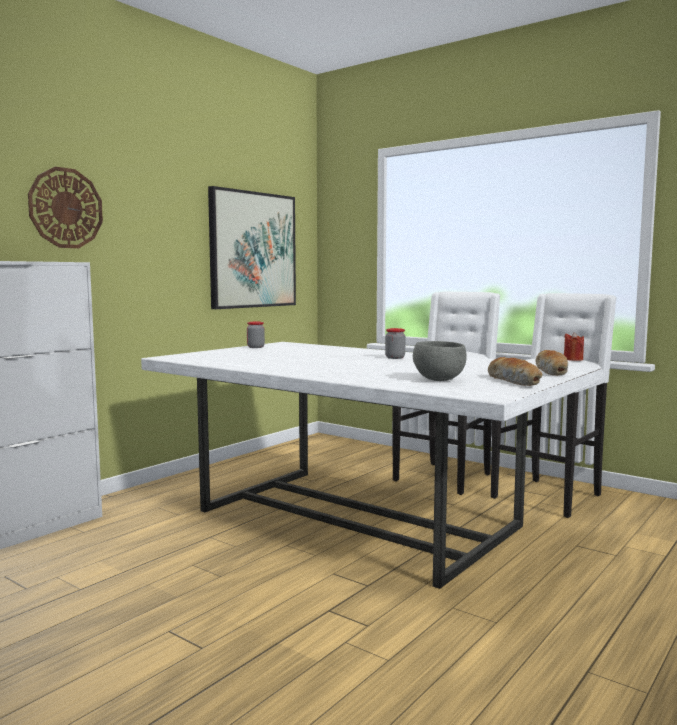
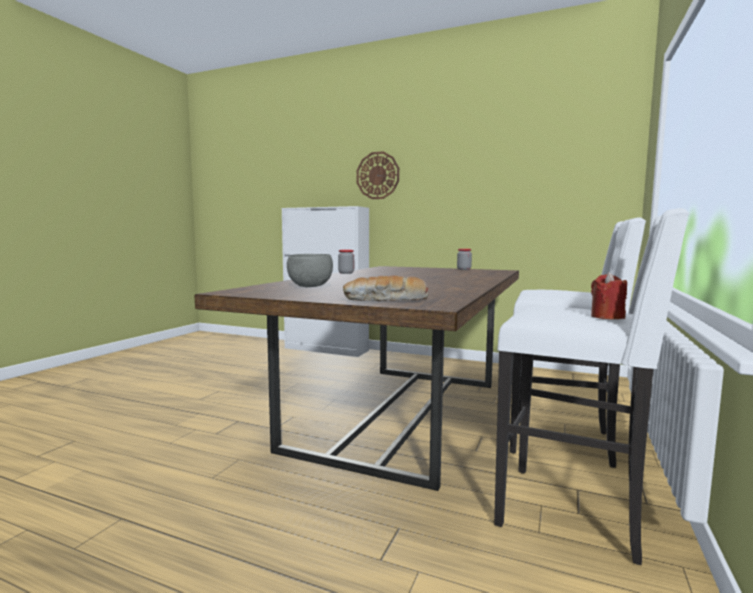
camera: 75 degrees right, 0 degrees up
(252, 250) = (539, 190): picture -> none
(359, 519) = (399, 414): white dining table -> brown dining table
(395, 358) = (443, 281): jar -> jar (346, 273)
(515, 381) = (307, 295): bread -> none

